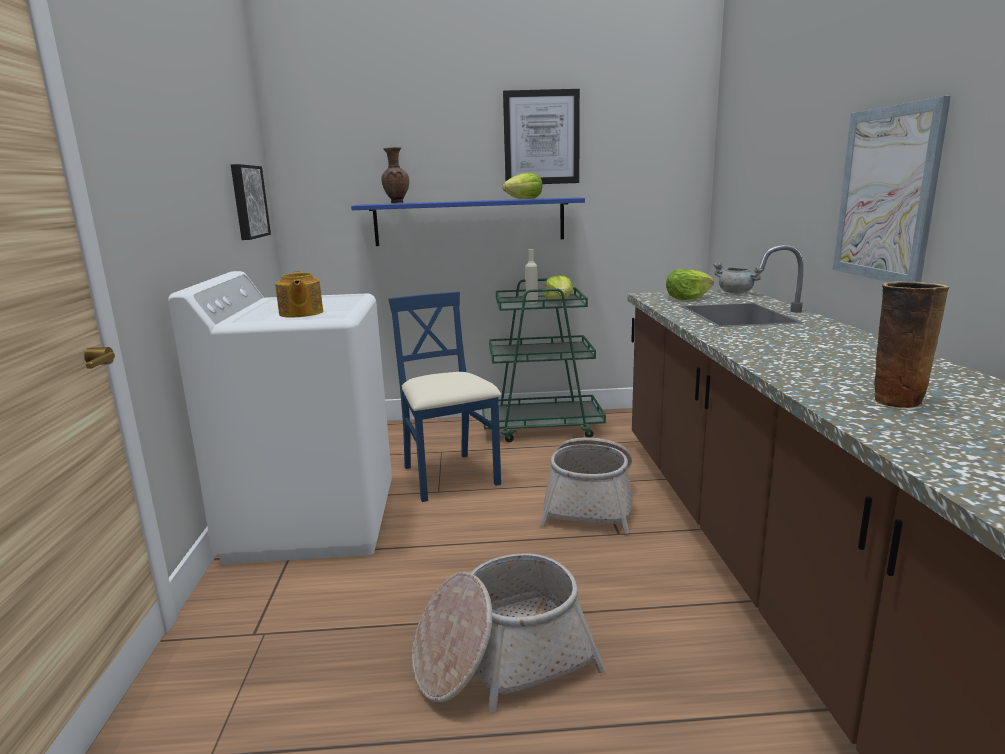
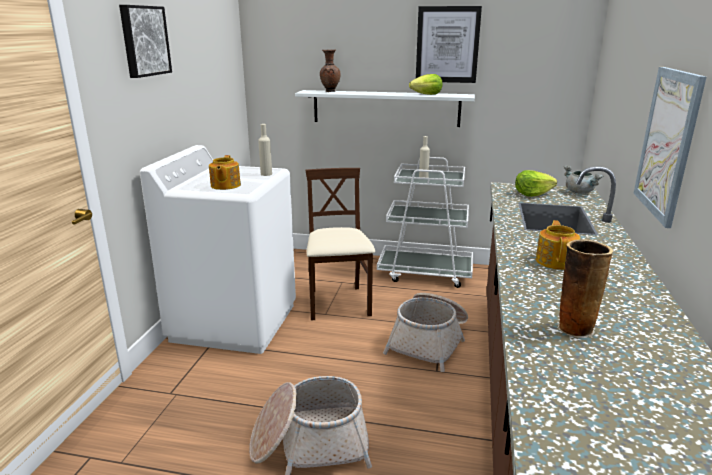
camera: 15 degrees right, 5 degrees up
(247, 202) = (219, 90): picture -> picture (144, 41)
(349, 299) = (266, 174): none -> beige bottle
(449, 476) = (338, 303): blue chair -> beige chair
(469, 222) = (385, 108): blue shelf -> white shelf
(542, 427) = (425, 273): green cart -> white cart
(559, 301) = (445, 178): lettuce -> none
(790, 348) = (556, 261): none -> teapot

